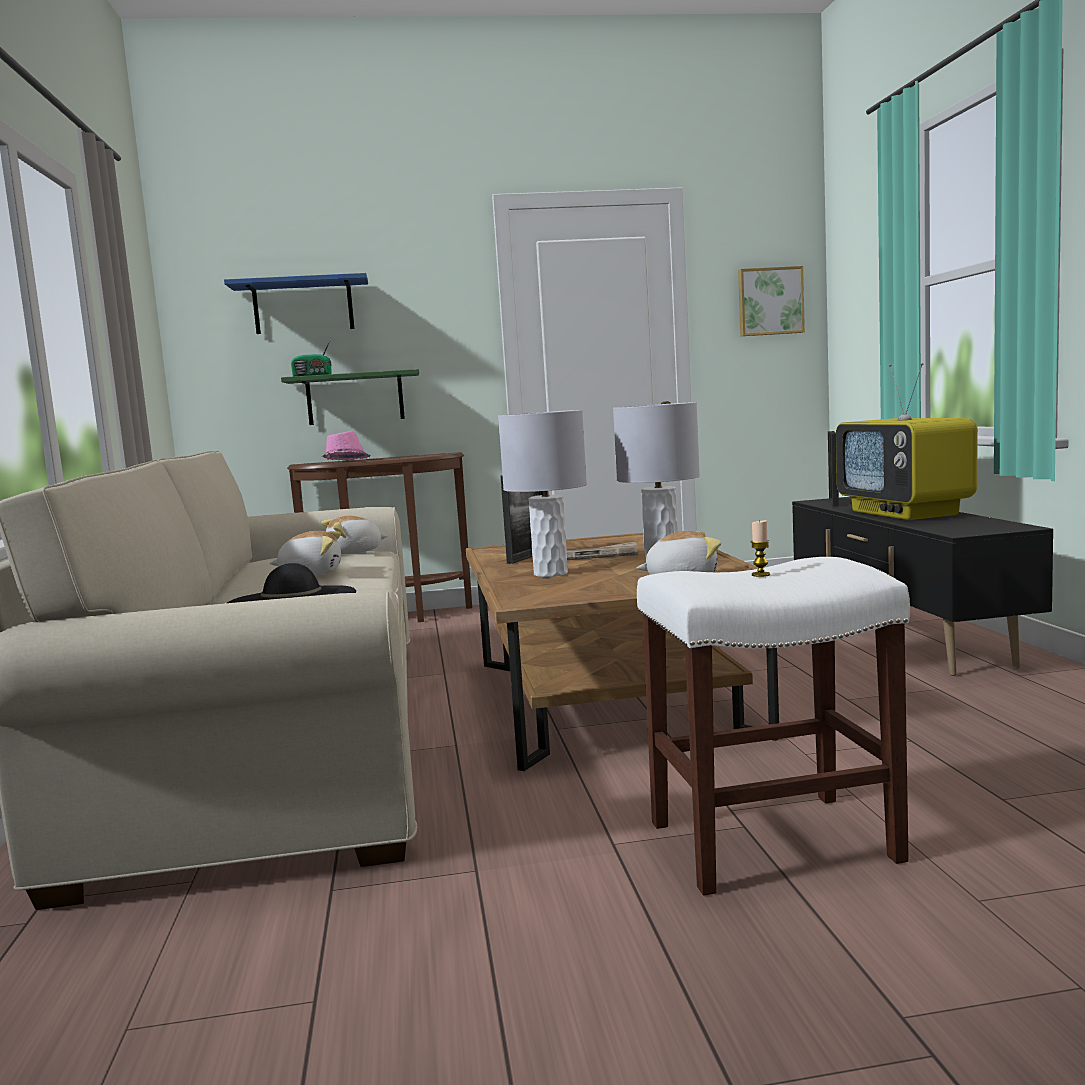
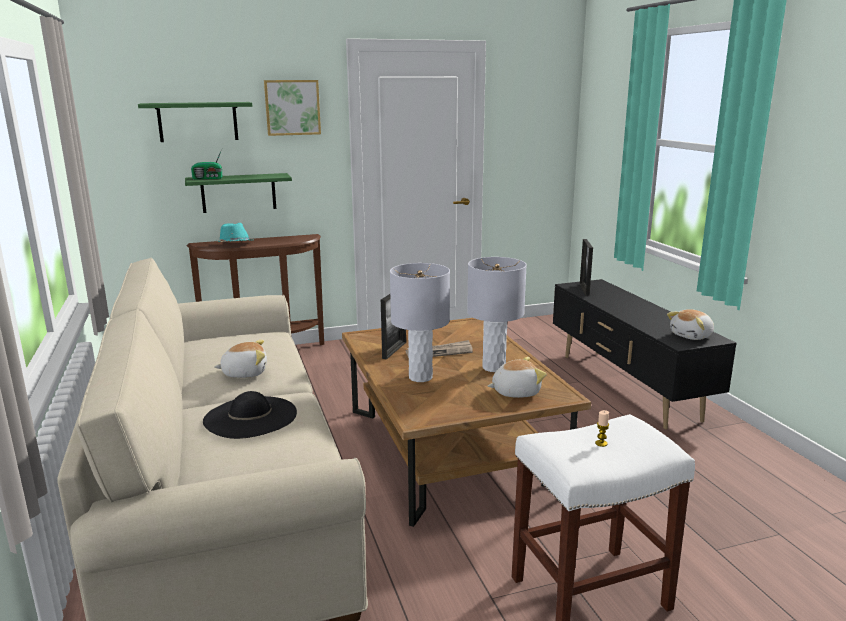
camera: 10 degrees left, 10 degrees up
(303, 307) = (198, 121): blue shelf -> green shelf
(345, 461) = (234, 245): pink hat -> turquoise hat
(355, 552) = (262, 338): plush toy -> plush toy (692, 336)
(770, 301) = (540, 127): picture -> picture (292, 107)
(905, 513) = (637, 311): television -> none

